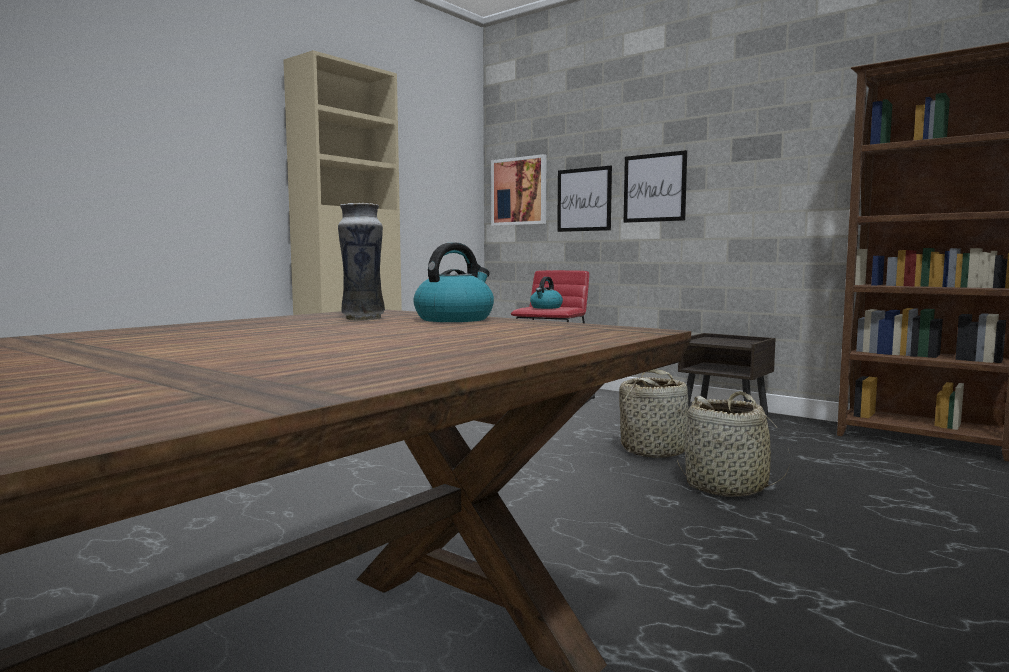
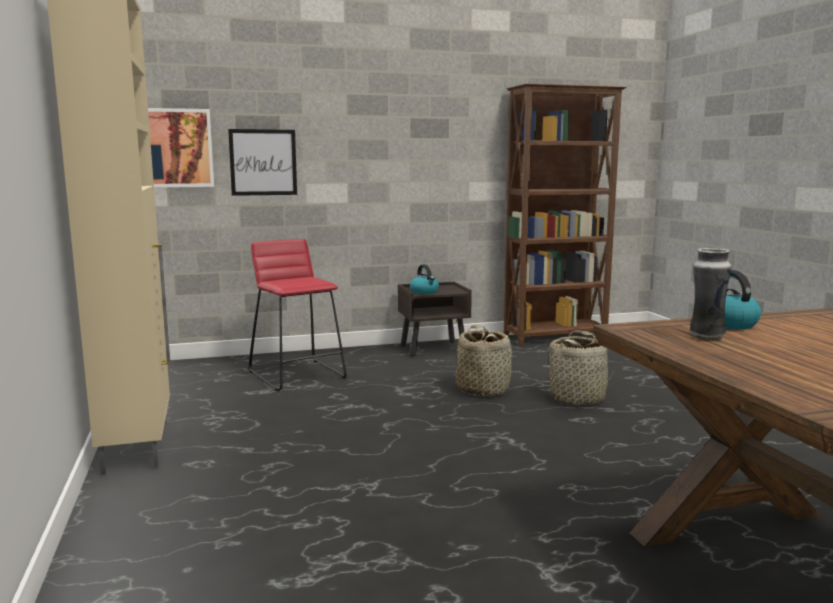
camera: 55 degrees left, 5 degrees up
(546, 307) = (298, 282): kettle -> kettle (424, 292)
(654, 187) = (342, 155): picture -> none

